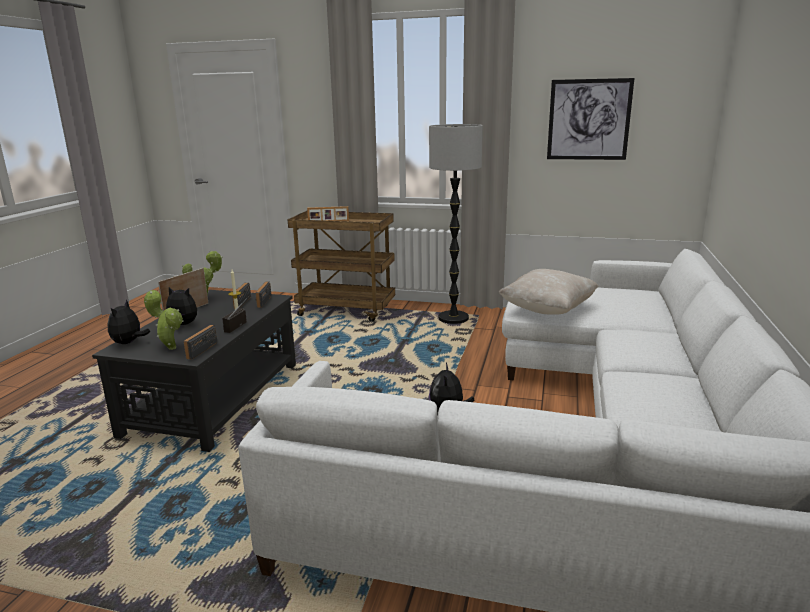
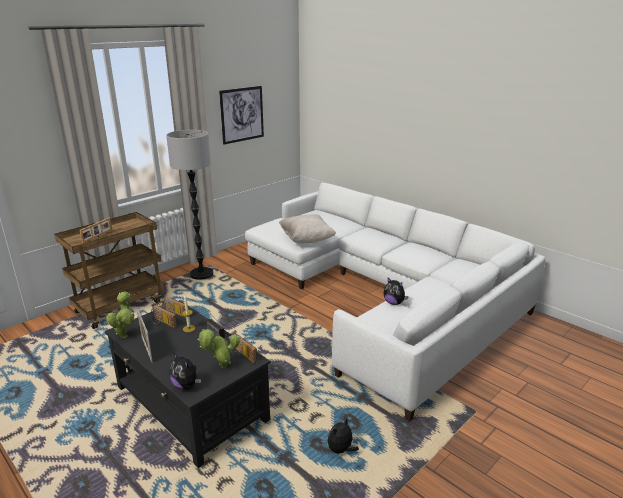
camera: 60 degrees left, 5 degrees up
(182, 325) = (178, 355): plush toy -> plush toy (341, 450)

